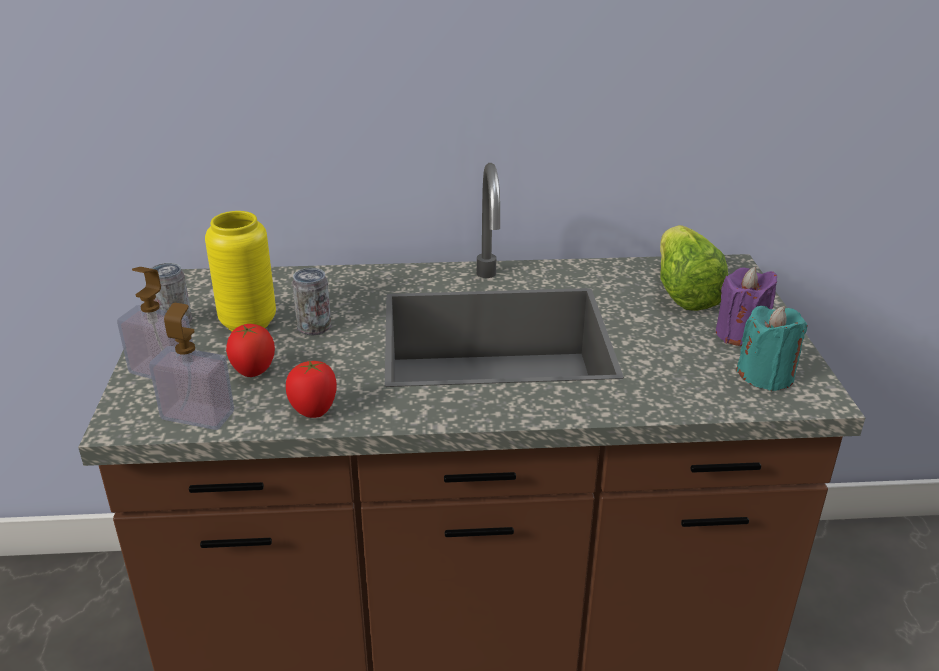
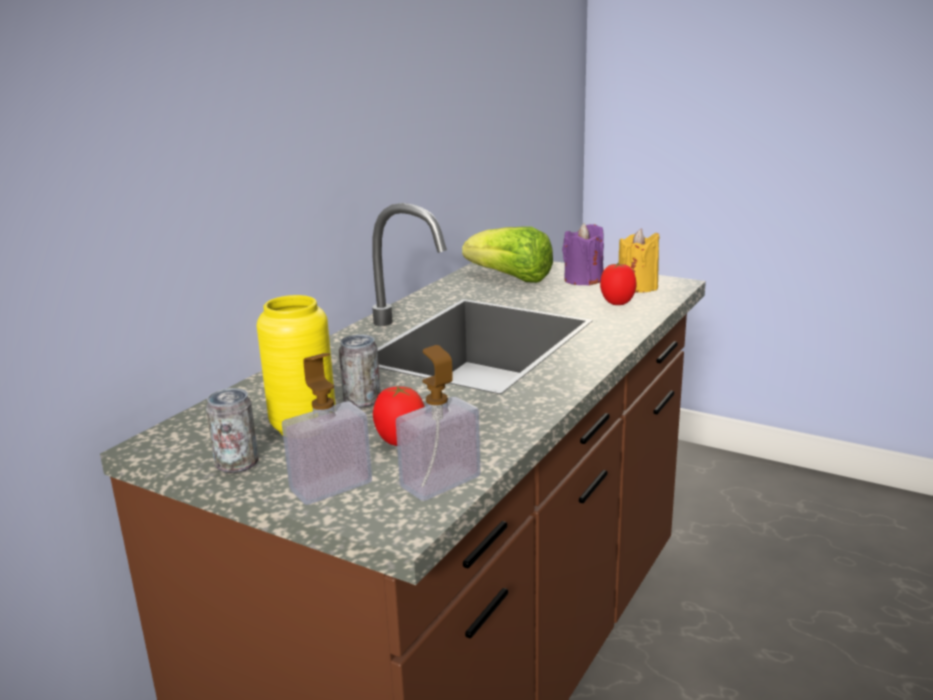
camera: 55 degrees left, 10 degrees down
(314, 412) = (504, 428): tomato -> tomato (617, 304)
(766, 375) = (637, 287): turquoise candle -> yellow candle

